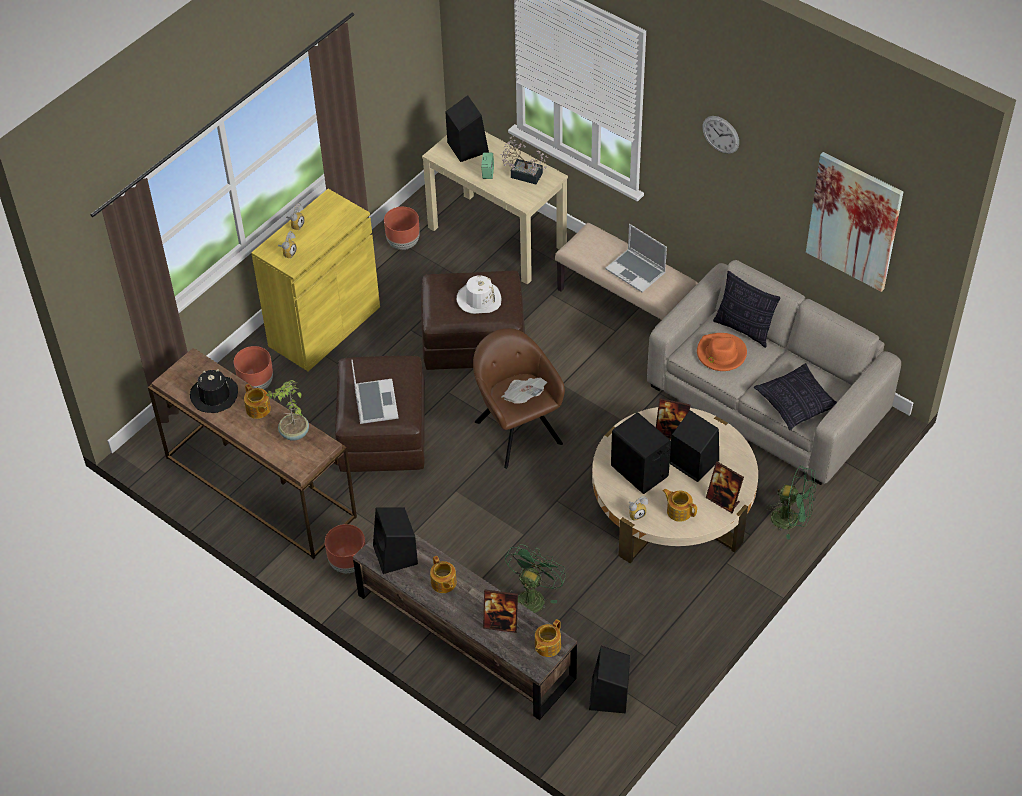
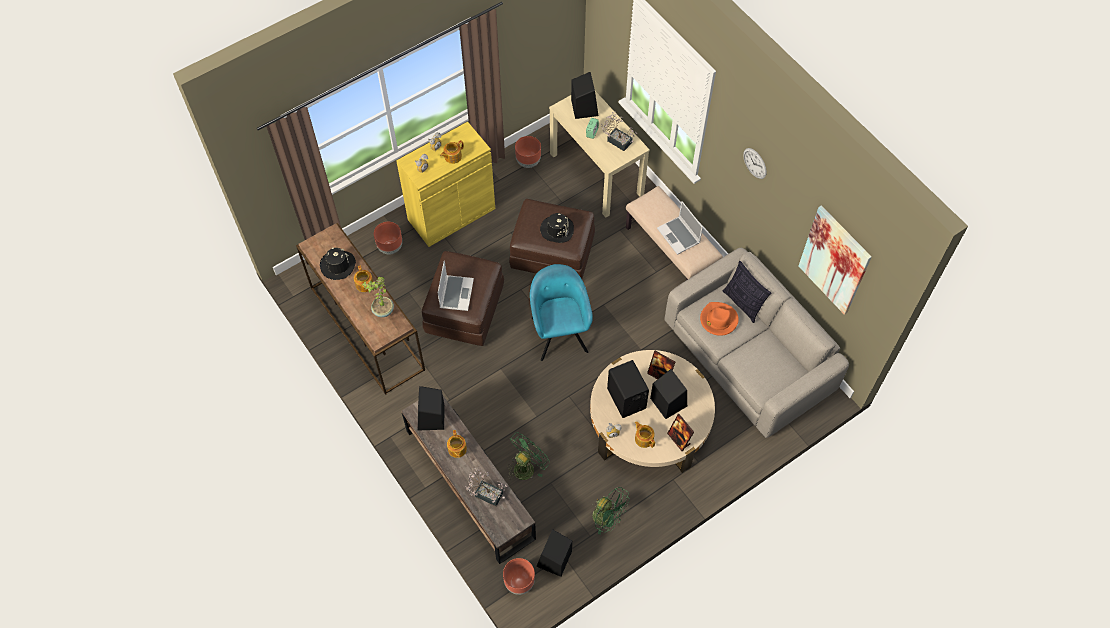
camera: 15 degrees right, 10 degrees up
(347, 563) = (407, 405): brown planter -> brown planter (519, 583)
(479, 299) = (557, 229): white hat -> black hat
(501, 624) = (486, 493): picture frame -> potted plant
(516, 429) = (559, 332): brown armchair -> turquoise armchair
(524, 397) = (563, 317): newspaper -> none
(547, 646) = (512, 520): teapot -> teapot (452, 156)
(791, 519) = (732, 458): green fan -> green fan (607, 518)
(796, 403) = (760, 375): pillow -> none

